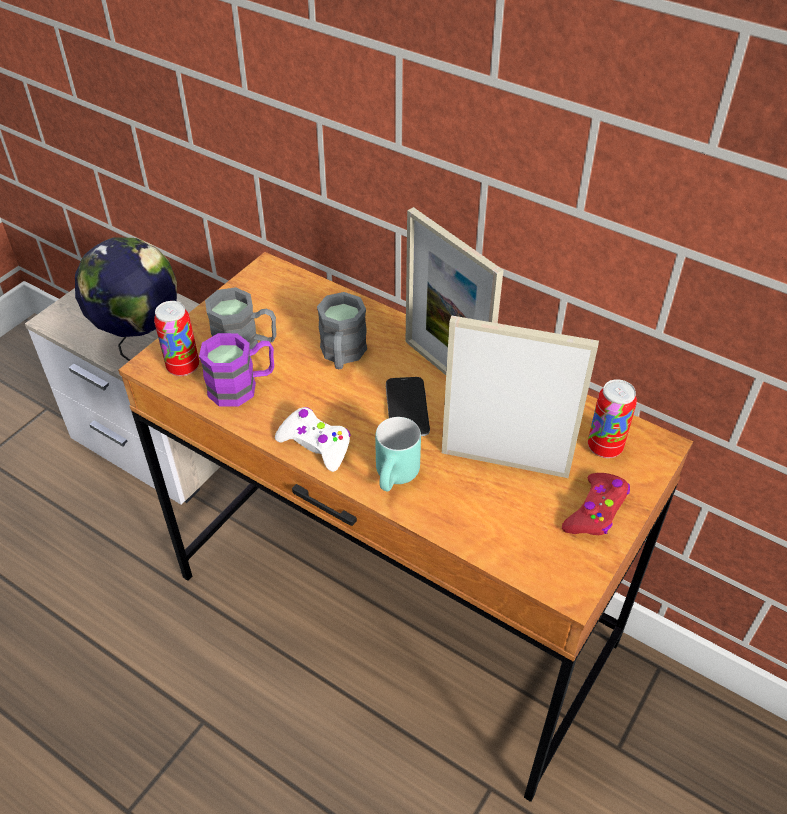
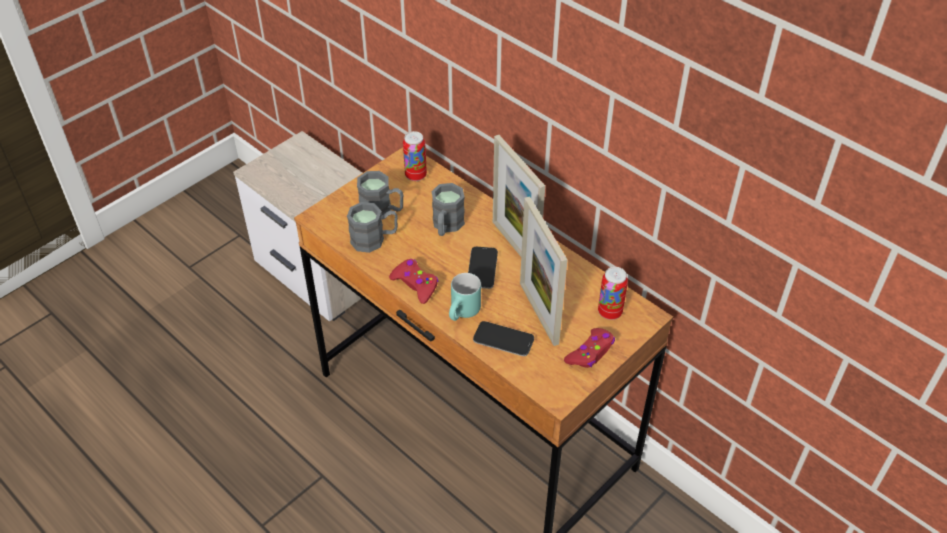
camera: 10 degrees right, 0 degrees up
(141, 343) = (314, 197): globe -> none
(183, 367) = (337, 221): can -> can (415, 175)
(242, 386) = (374, 239): purple mug -> grey mug
(315, 444) = (415, 284): white game controller -> red game controller
(464, 509) = (503, 340): none -> phone
(504, 462) = (538, 313): picture frame -> picture frame turned 135 degrees counterclockwise

